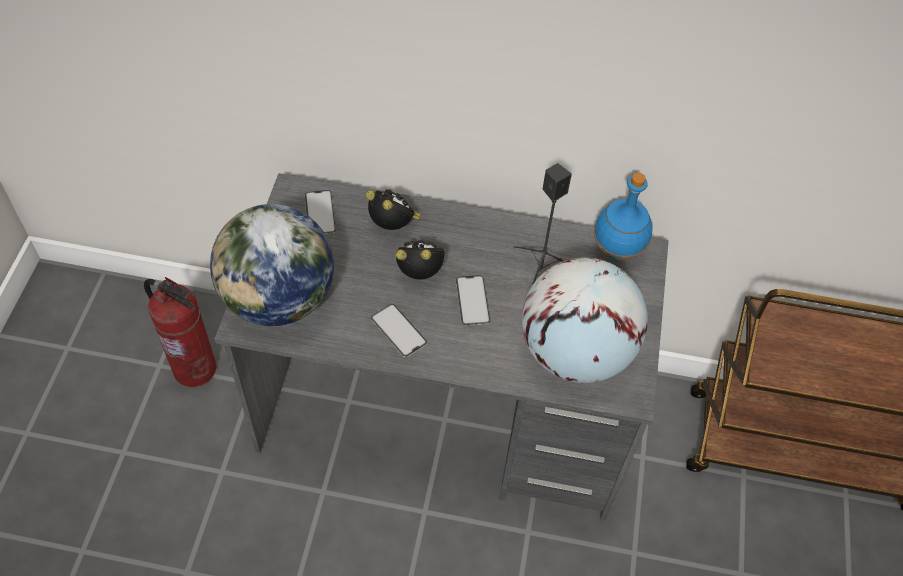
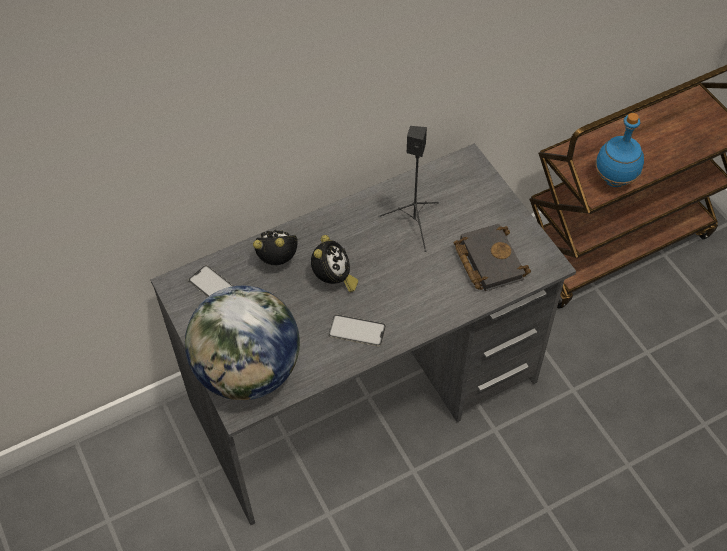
camera: 35 degrees left, 0 degrees up
(195, 368) = (141, 500): fire extinguisher -> none
(421, 274) = (333, 280): alarm clock -> alarm clock turned 135 degrees clockwise
(472, 300) = (387, 273): phone -> none
(575, 352) = (487, 260): globe -> black book
(616, 250) = (448, 172): blue bottle -> blue bottle (614, 180)

